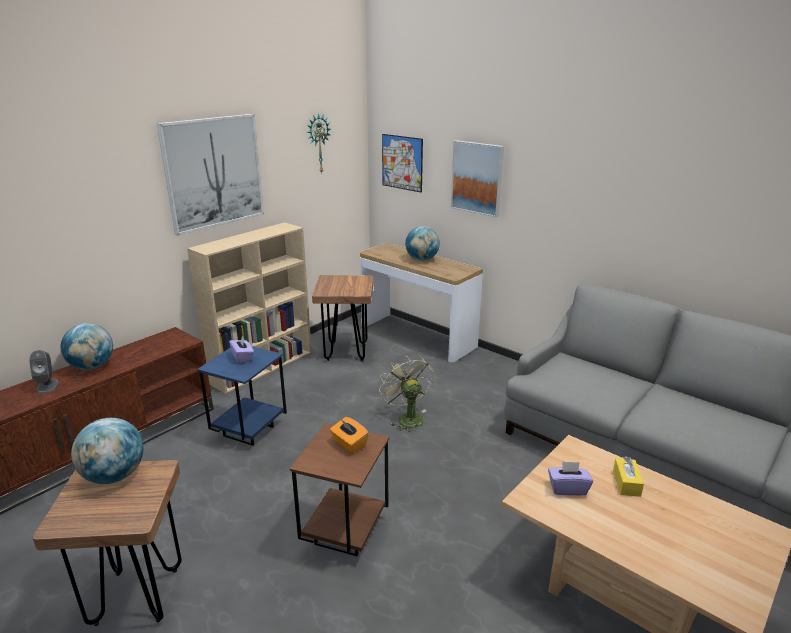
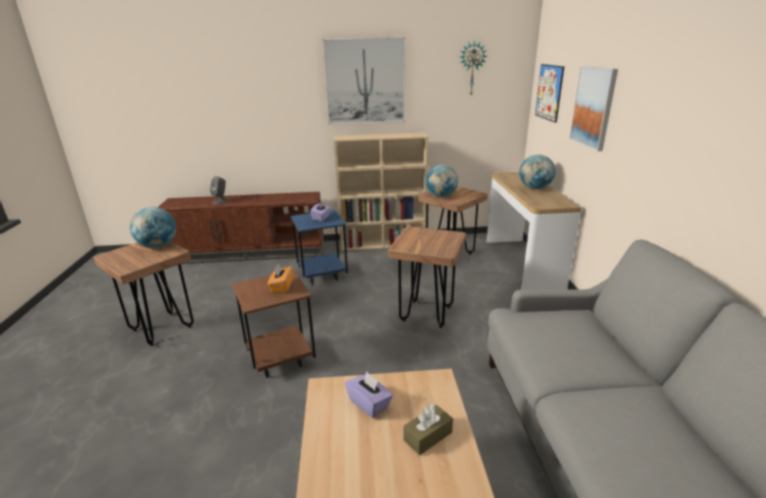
camera: 45 degrees right, 0 degrees up
(92, 366) = (251, 198): globe -> globe (441, 196)
(407, 417) = (426, 314): beige fan -> brown stool
(626, 483) = (428, 436): yellow tissue box -> brown tissue box

